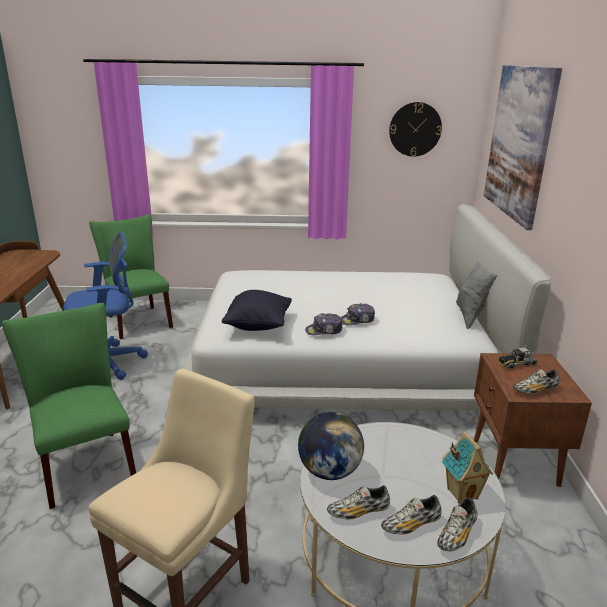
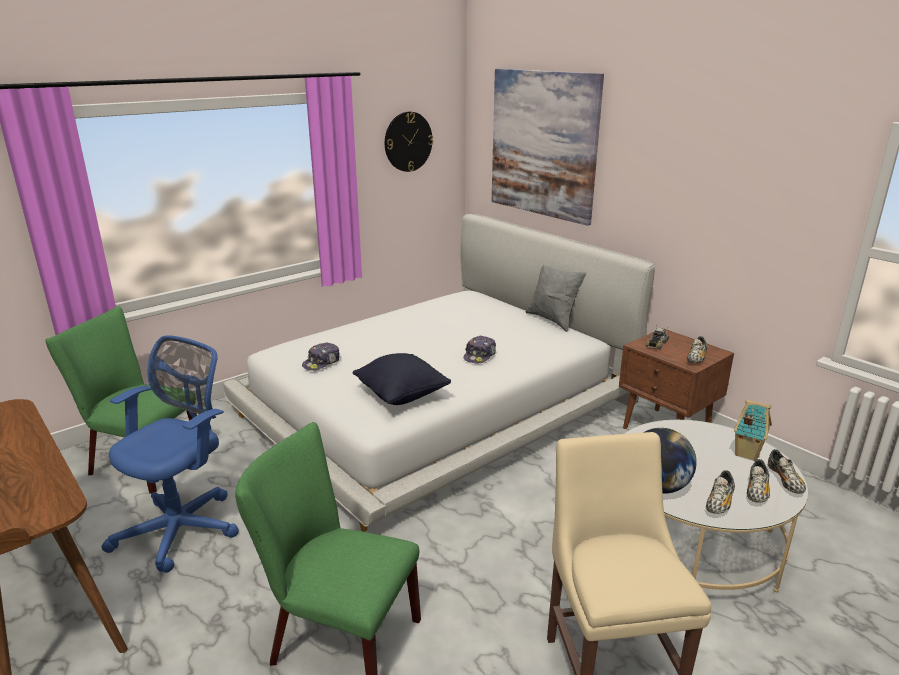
camera: 40 degrees left, 0 degrees up
(324, 331) = (468, 376): cap -> cap (322, 363)

